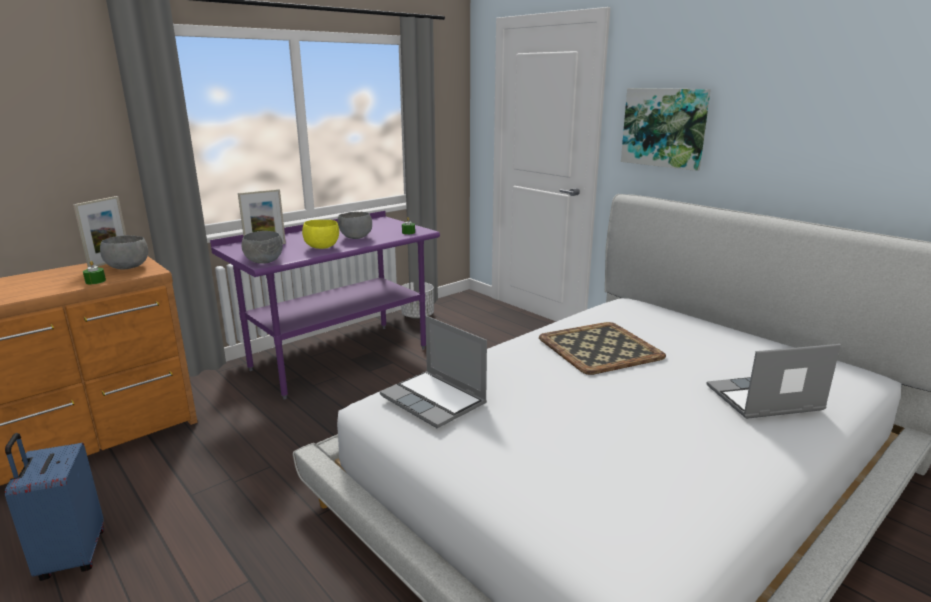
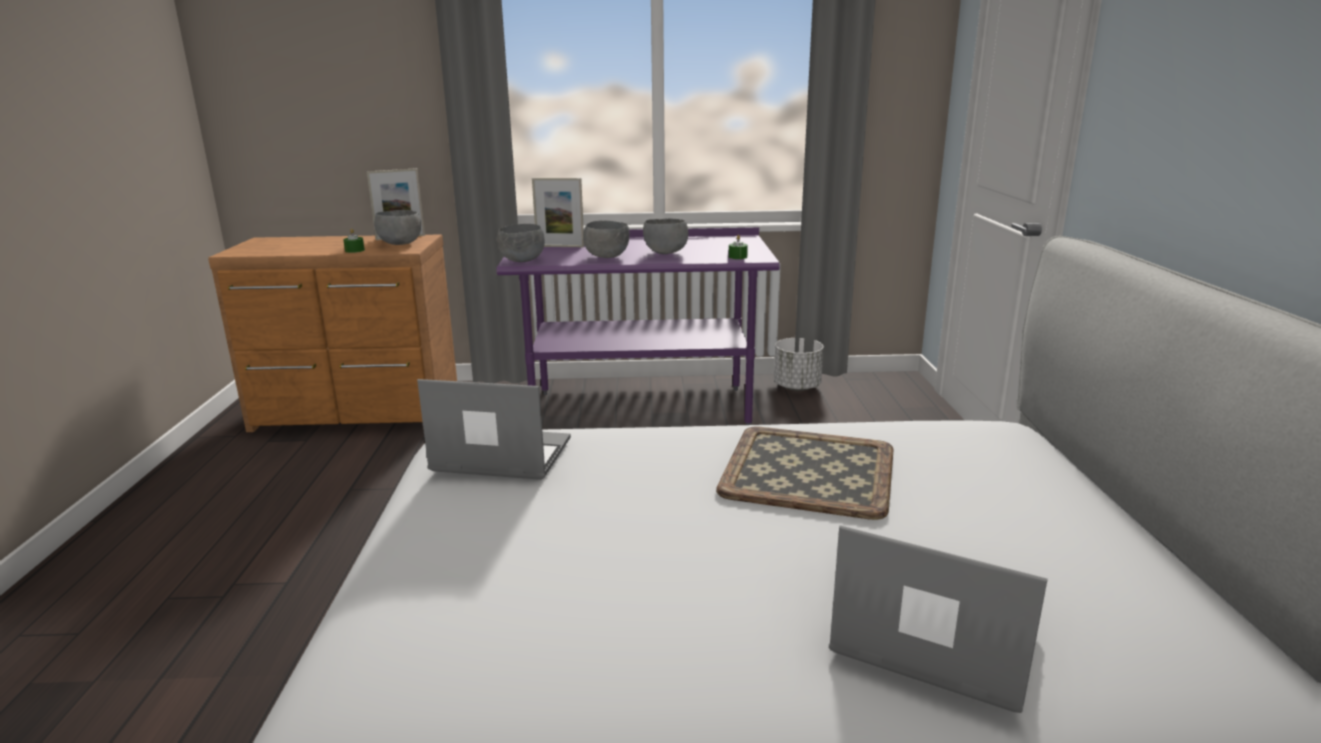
camera: 40 degrees right, 0 degrees up
(71, 557) = (225, 500): blue suitcase -> none
(322, 247) = (608, 257): yellow bowl -> grey bowl
(435, 400) = (499, 457): laptop -> laptop turned 105 degrees clockwise
(664, 127) = (1160, 114): picture -> none

